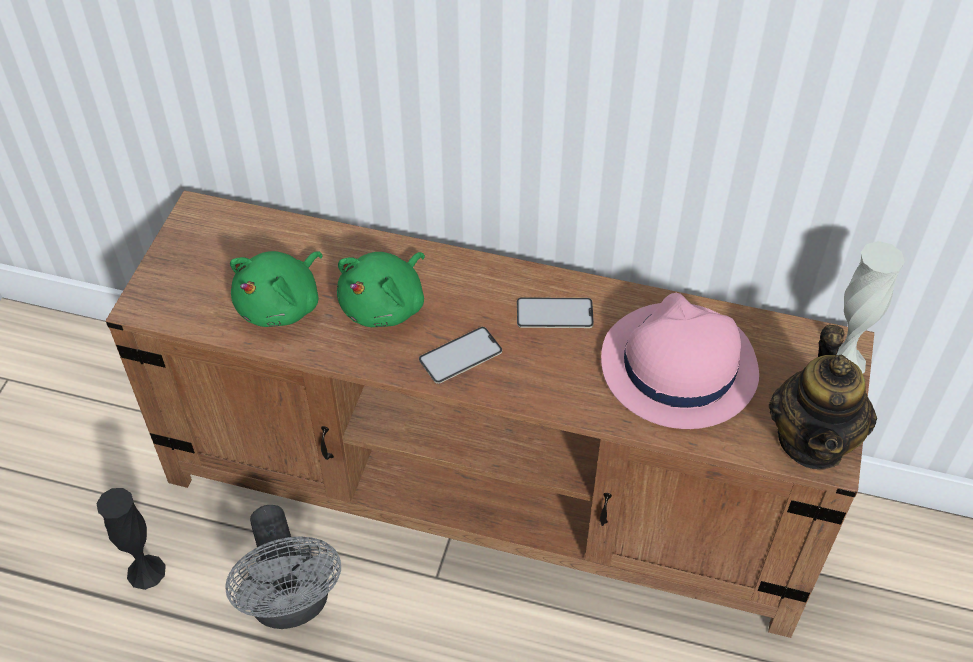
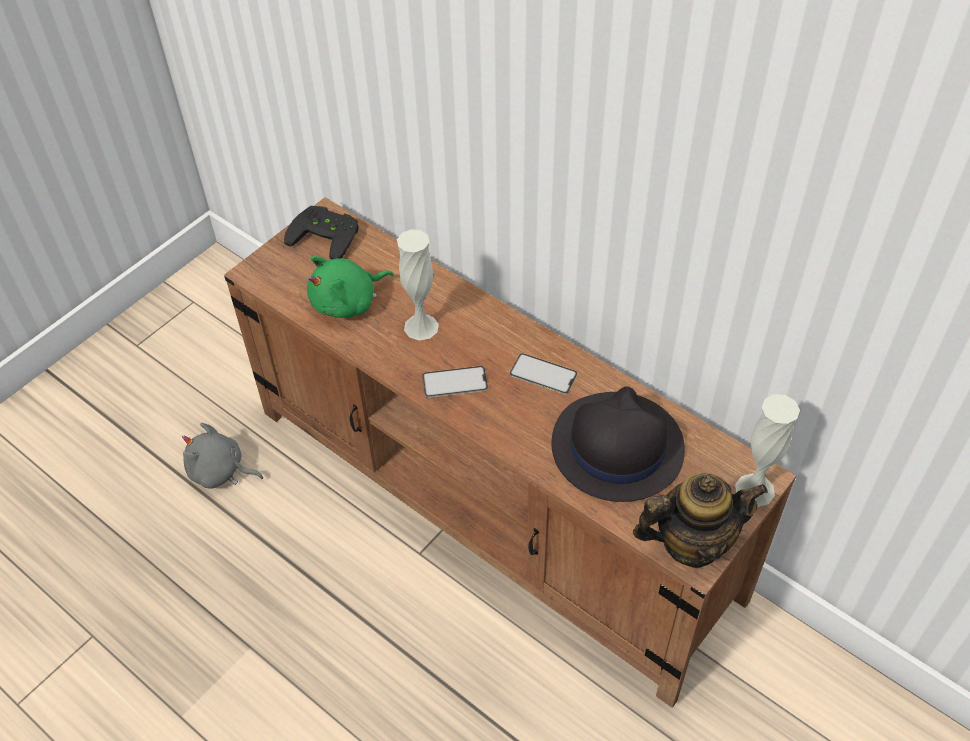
camera: 25 degrees right, 0 degrees up
(146, 571) = (220, 471): black vase -> grey plush toy
(212, 233) = (327, 234): none -> black game controller
(292, 605) = (307, 534): grey fan -> none
(386, 305) = (421, 327): green plush toy -> white vase
(677, 366) = (616, 447): pink hat -> black hat
(812, 440) = (691, 542): teapot -> teapot turned 135 degrees counterclockwise

